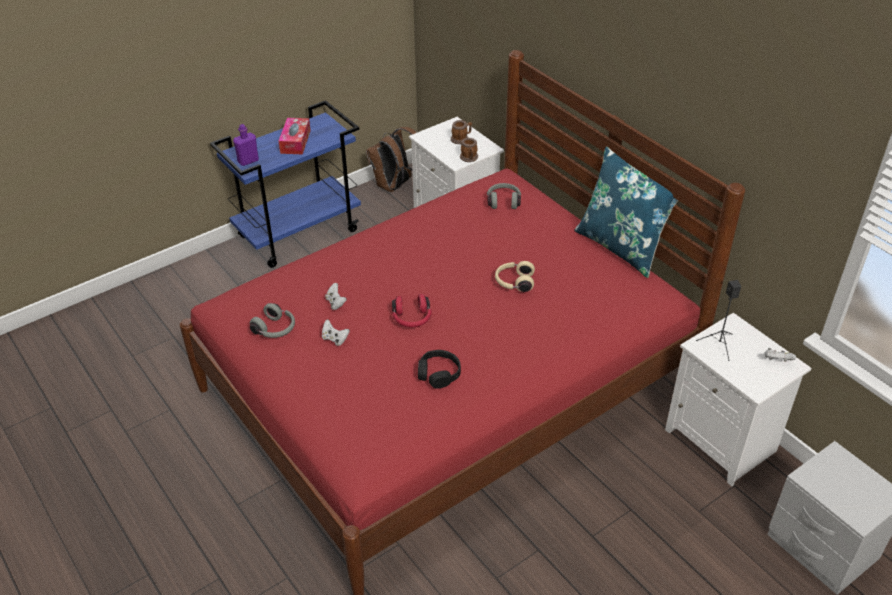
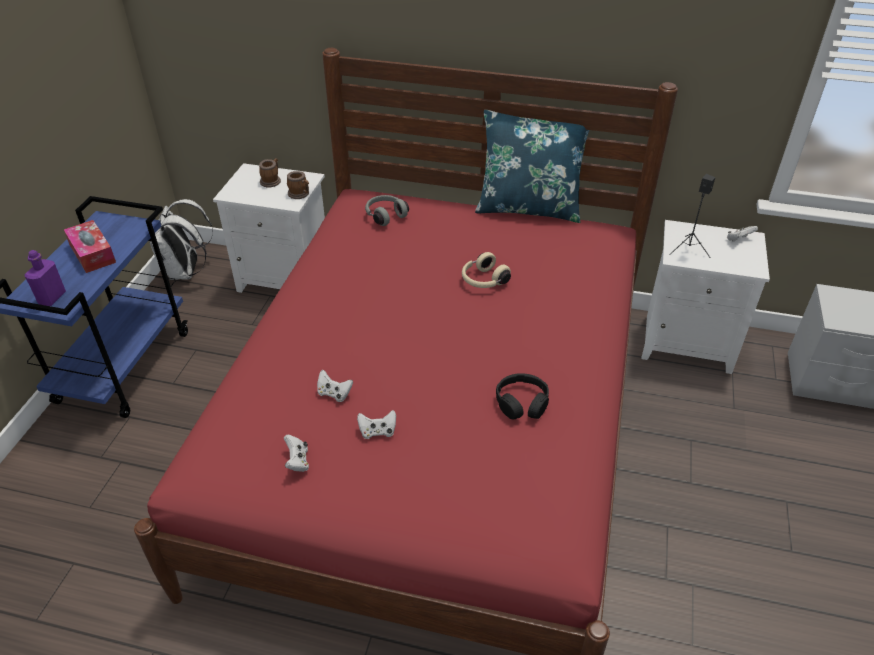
camera: 40 degrees left, 0 degrees up
(275, 329) = (297, 461): grey headphones -> white game controller
(395, 186) = (186, 272): brown backpack -> white backpack
(412, 319) = (432, 365): red headphones -> none

